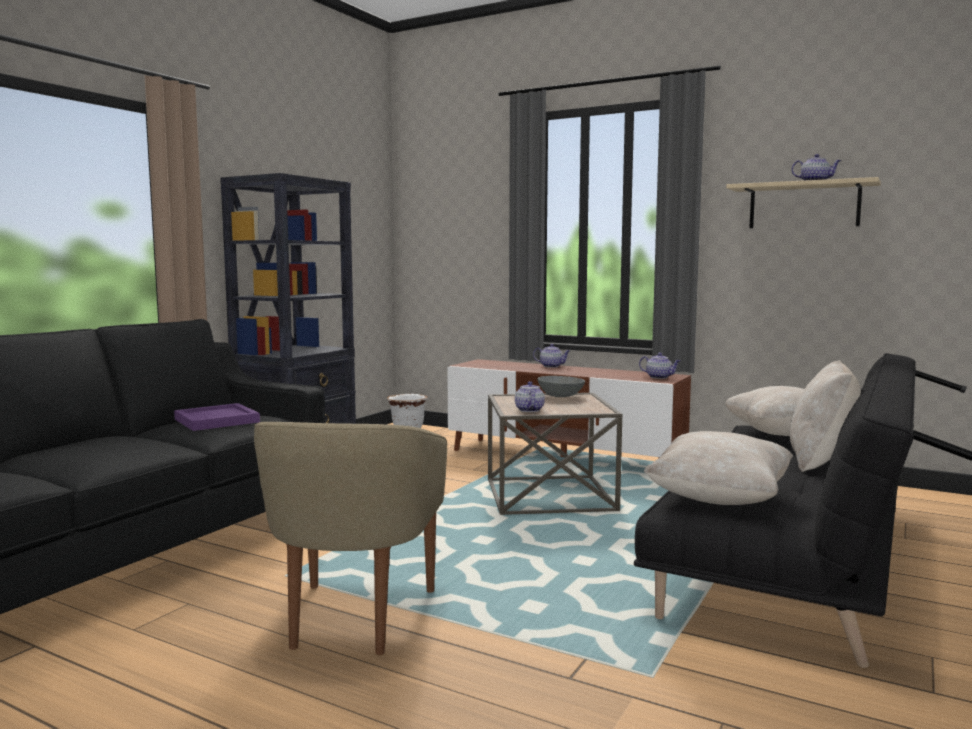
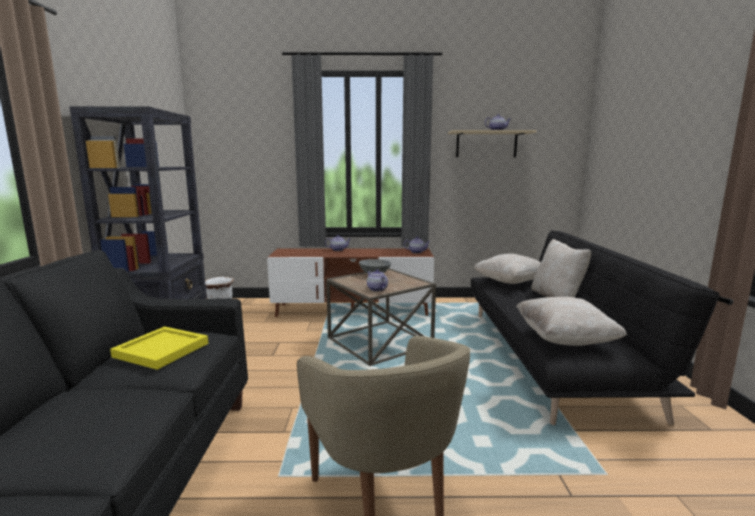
camera: 30 degrees left, 5 degrees up
(215, 420) = (160, 350): purple tray -> yellow tray

